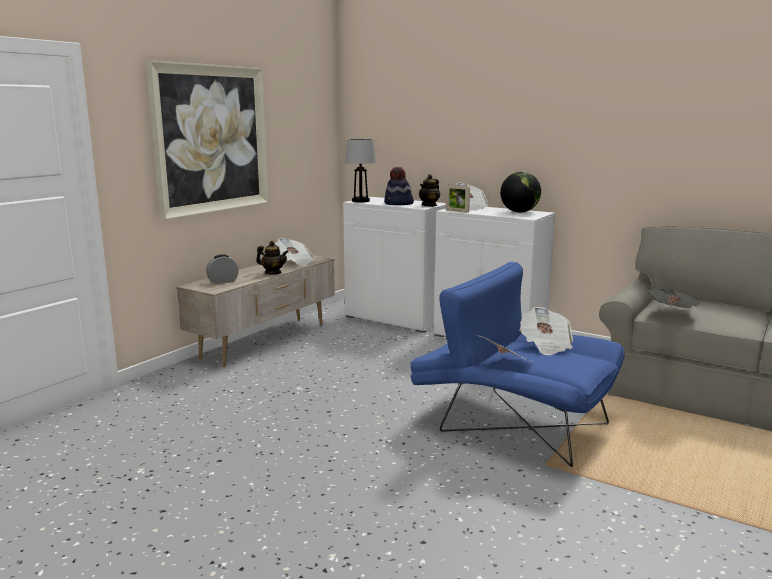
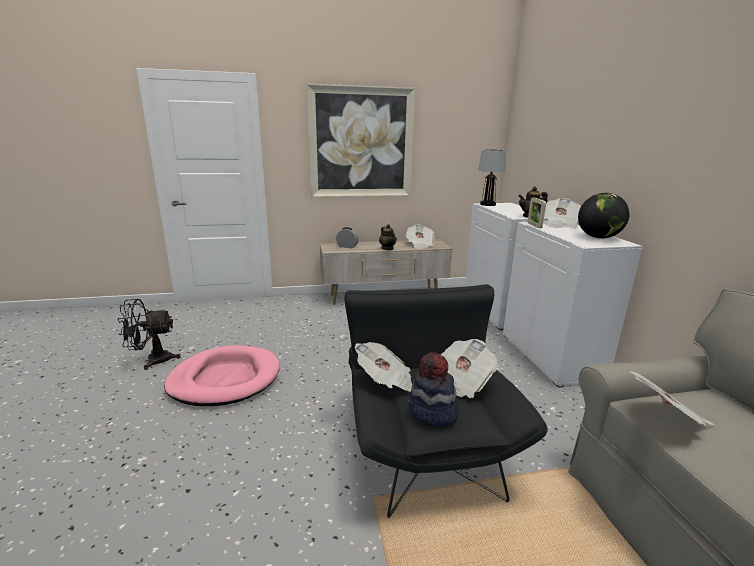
camera: 45 degrees right, 5 degrees up
(118, 503) = (152, 360): none -> black fan
(262, 471) = (225, 379): none -> pink dog bed
(398, 204) = (508, 211): hat -> hat (432, 412)
(513, 422) = (423, 442): blue armchair -> black armchair

